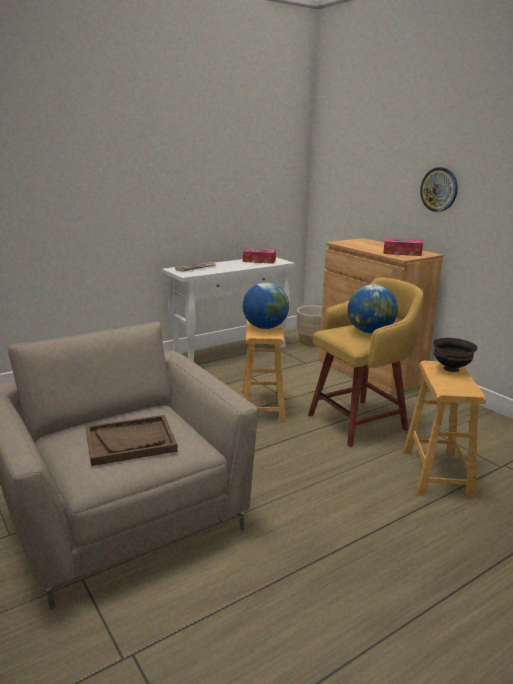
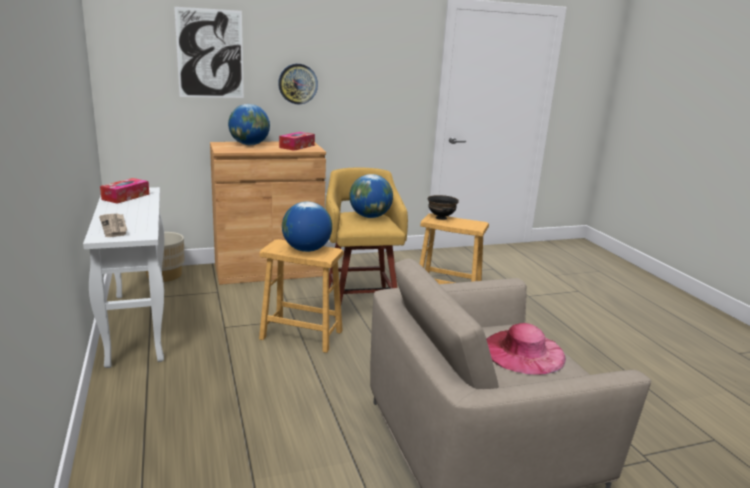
camera: 75 degrees left, 0 degrees up
(131, 442) = (523, 352): brown tray -> pink hat
(375, 157) = (210, 54): none -> picture
(375, 244) = (249, 145): none -> globe

